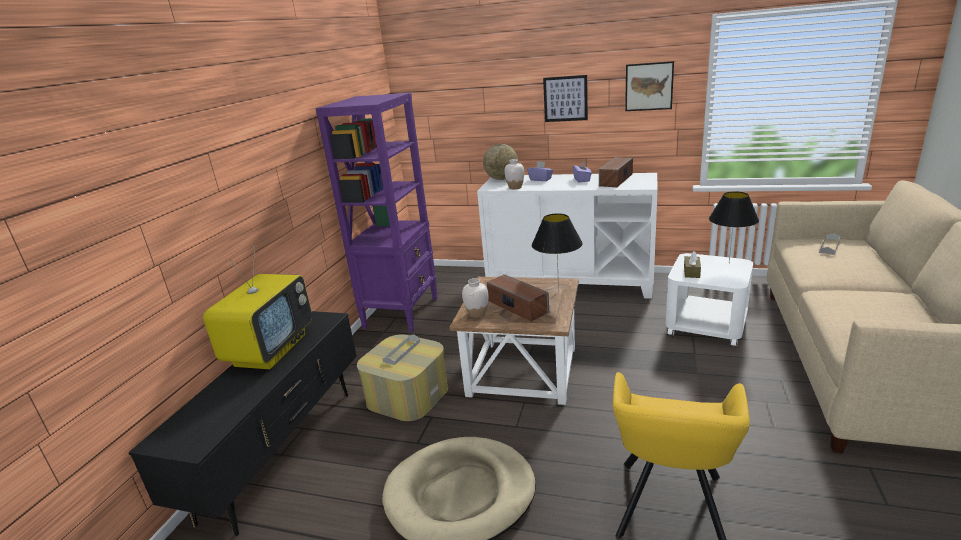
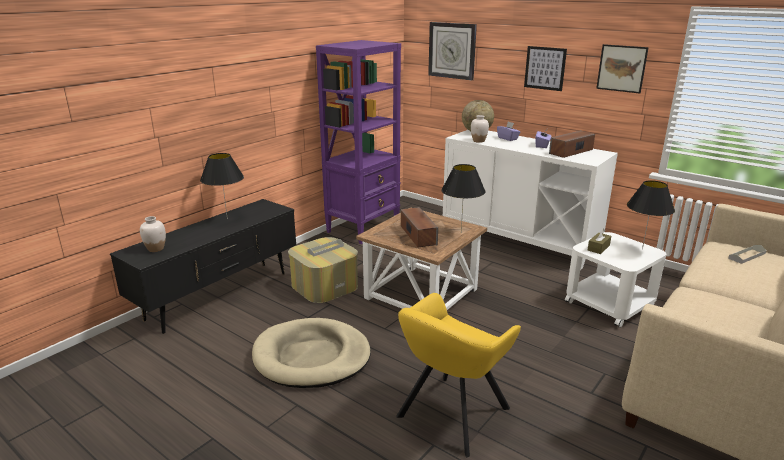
camera: 20 degrees right, 0 degrees up
(270, 349) = (227, 219): television -> black table lamp
(453, 95) = (452, 50): none -> wall clock
(477, 314) = (383, 232): white vase -> white vase (156, 249)

